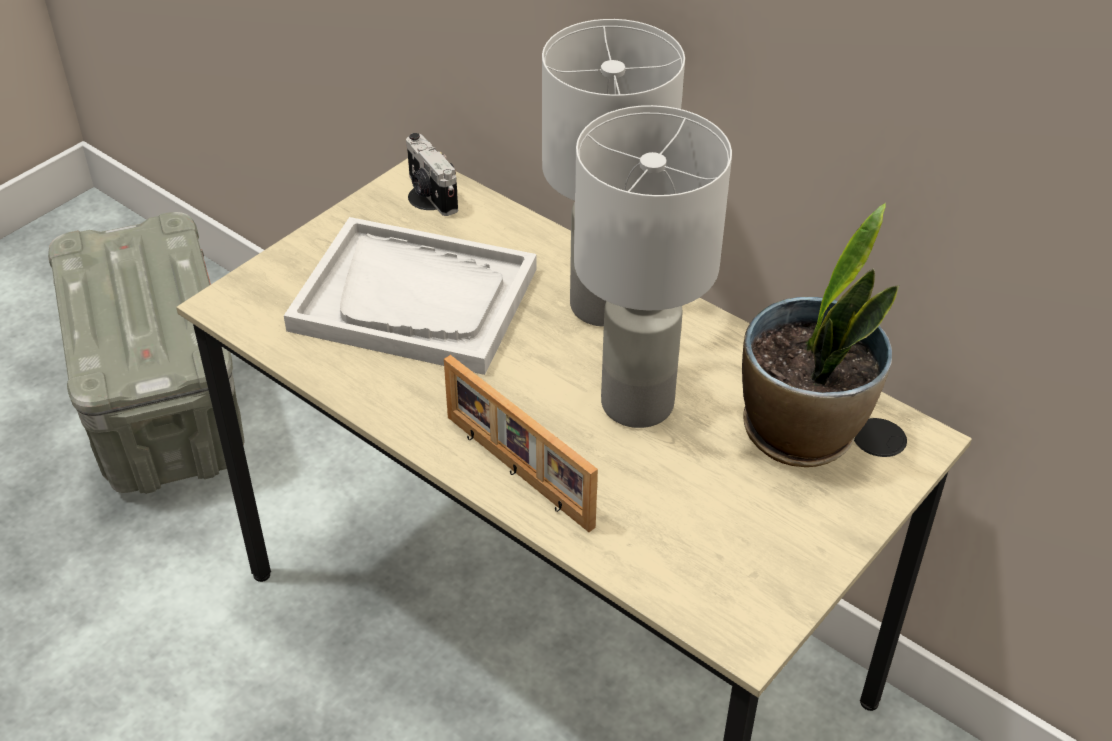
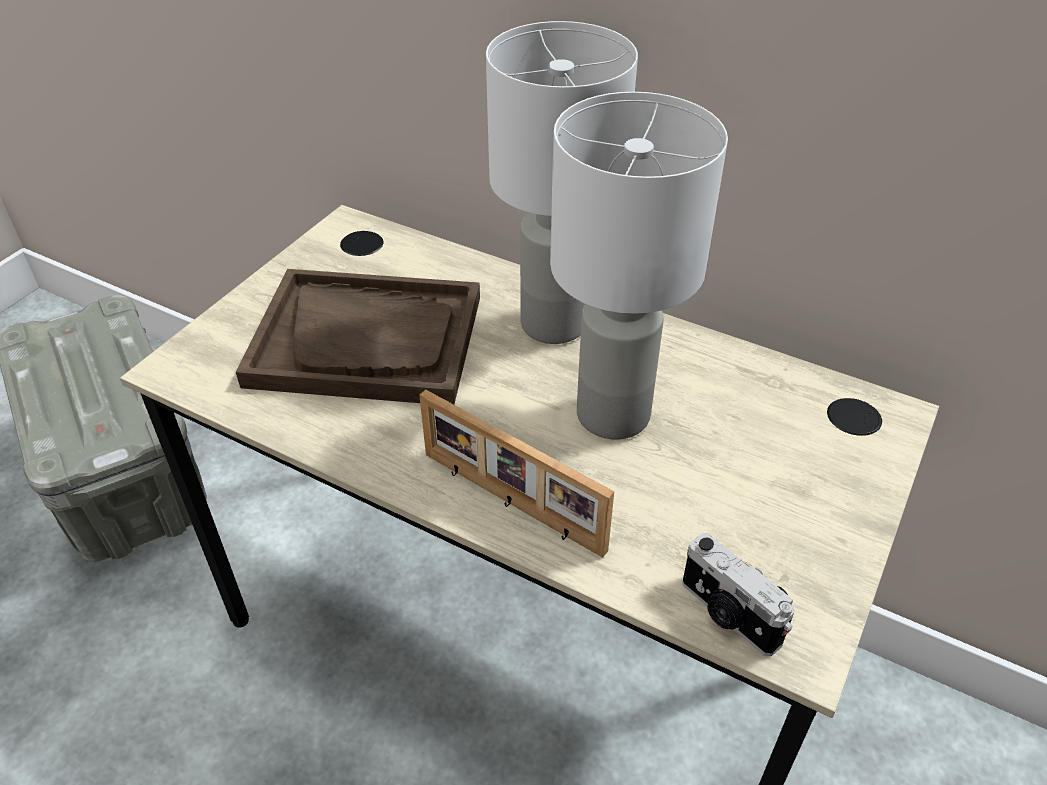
camera: 10 degrees left, 0 degrees up
(415, 299) = (367, 340): white tray -> brown tray
(430, 194) = (362, 240): camera -> camera (728, 615)
(801, 432) = (780, 421): potted plant -> none

